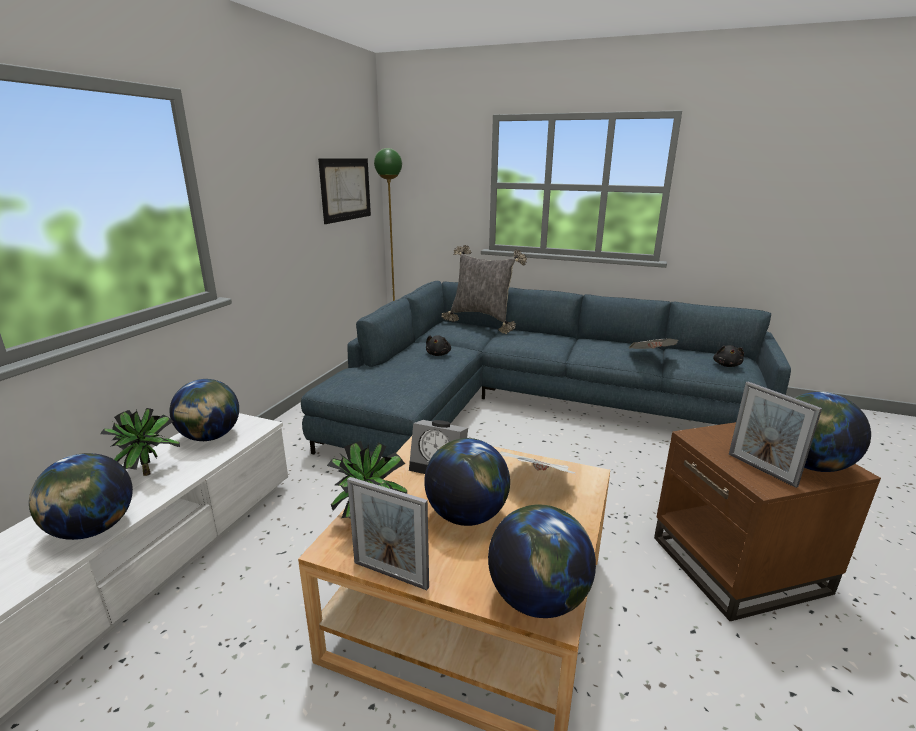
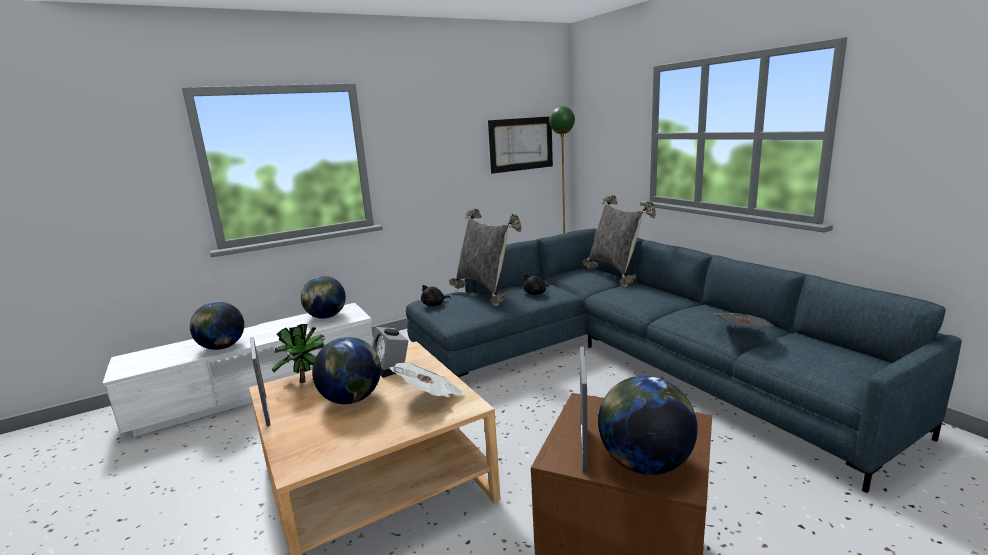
camera: 40 degrees right, 5 degrees down
(149, 471) = (277, 327): potted plant -> none
(391, 365) = (487, 294): none -> pillow
(538, 598) = (303, 457): globe -> none
(726, 365) = (832, 364): black plush toy -> black plush toy (435, 305)

